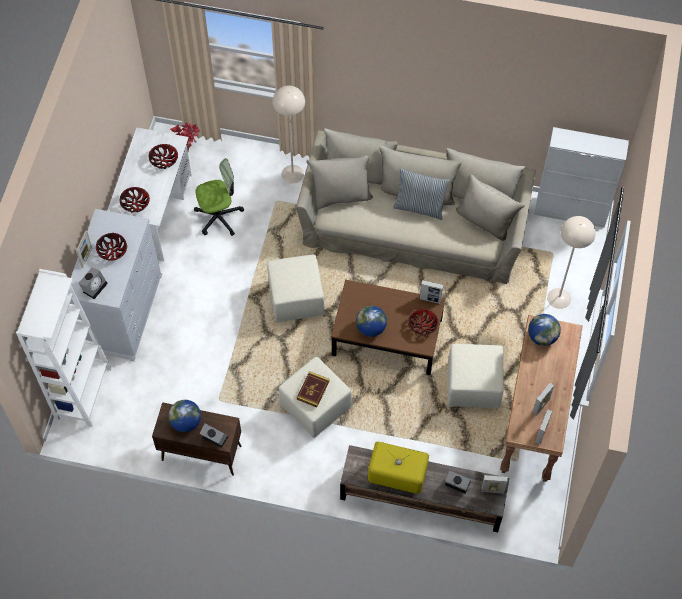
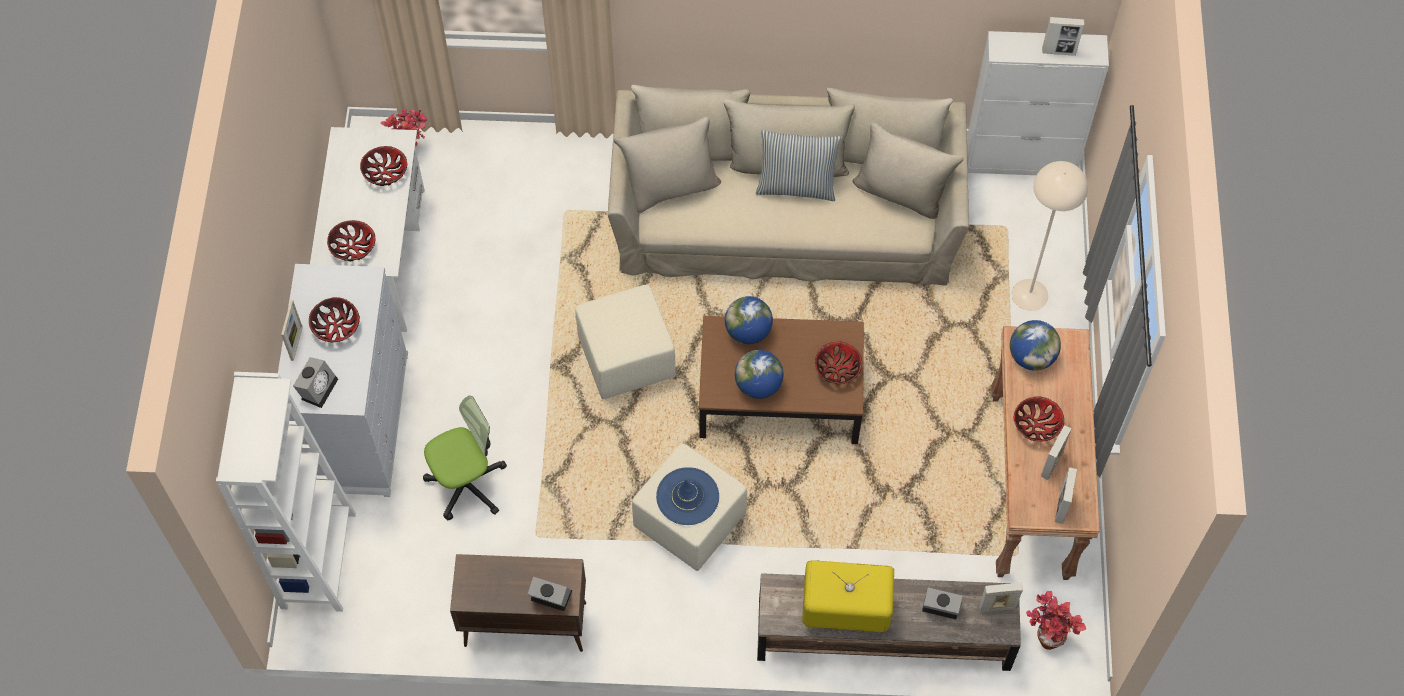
camera: 10 degrees left, 0 degrees up
(186, 422) = (500, 579): globe -> globe (748, 331)
(219, 216) = (480, 249): office chair -> office chair (467, 484)
(293, 174) = (583, 165): beige floor lamp -> none
(313, 390) = (687, 496): book -> blue hat
(430, 299) = (841, 326): picture frame -> picture frame (1059, 51)
(474, 385) = (928, 448): beige ottoman -> none
(525, 514) = (1047, 635): none -> potted plant
(536, 380) = (1036, 425): none -> bowl

